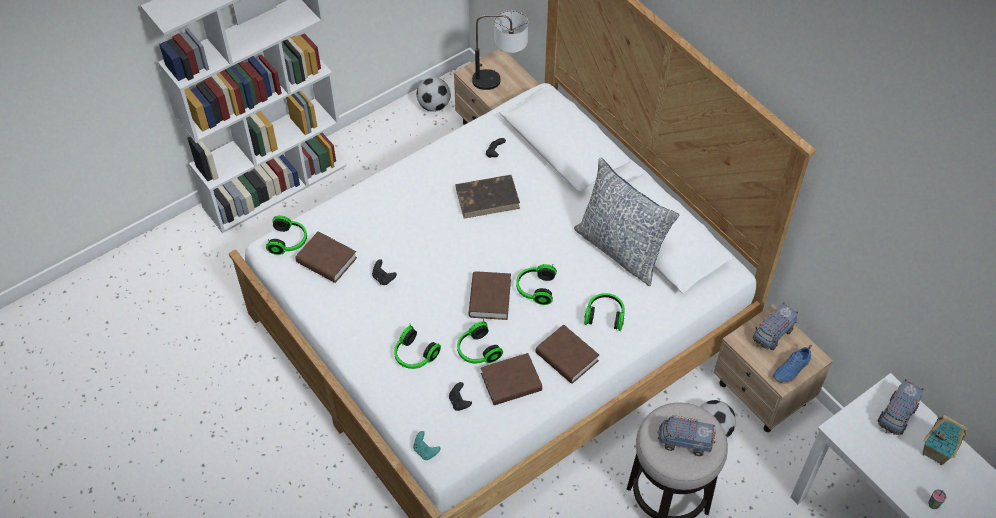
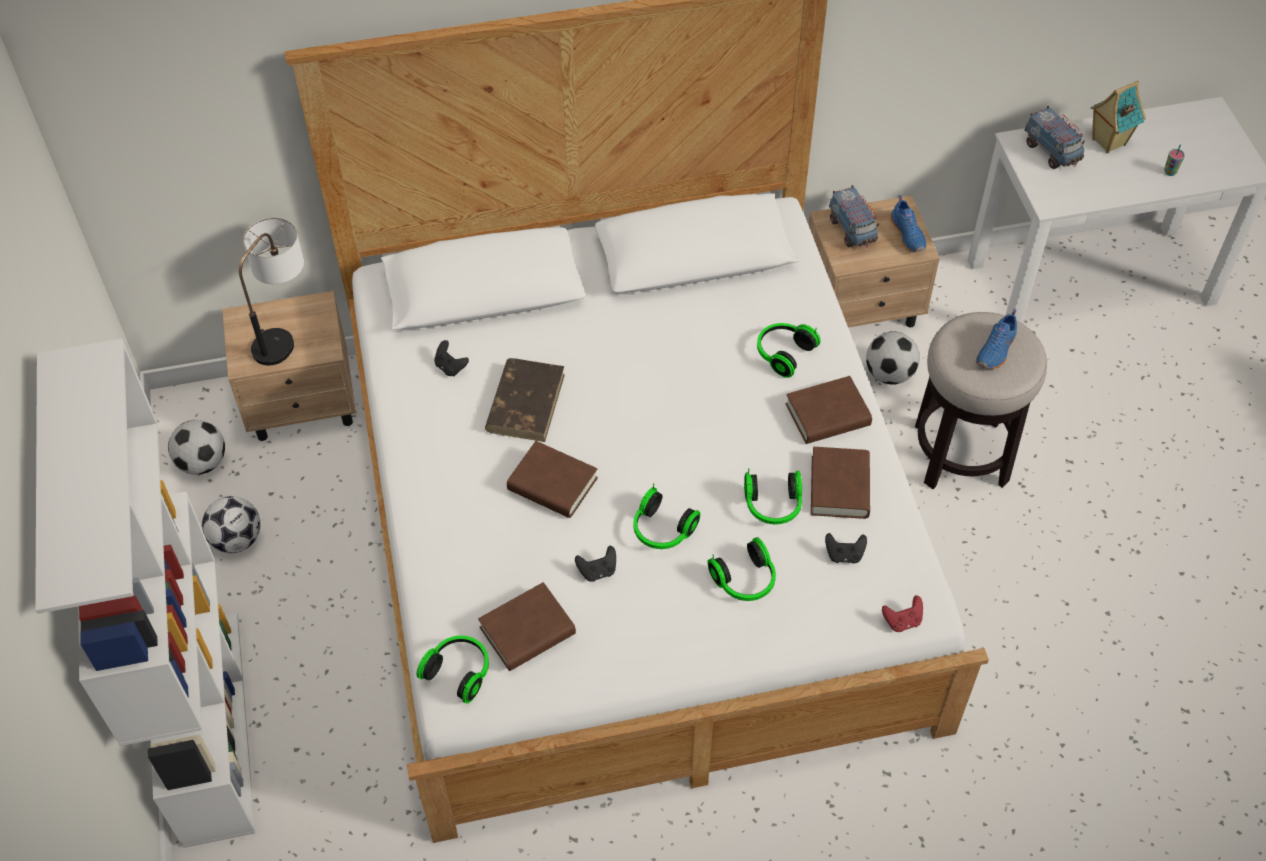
camera: 65 degrees left, 0 degrees up
(392, 144) = (237, 539): none -> football
(425, 451) = (902, 621): turquoise game controller -> red game controller
(490, 298) = (696, 461): brown book -> brown book (552, 484)
(535, 289) = (705, 407): headphones -> headphones (662, 531)
(620, 249) = (689, 298): pillow -> none
(684, 442) = (997, 350): toy truck -> blue shoe

